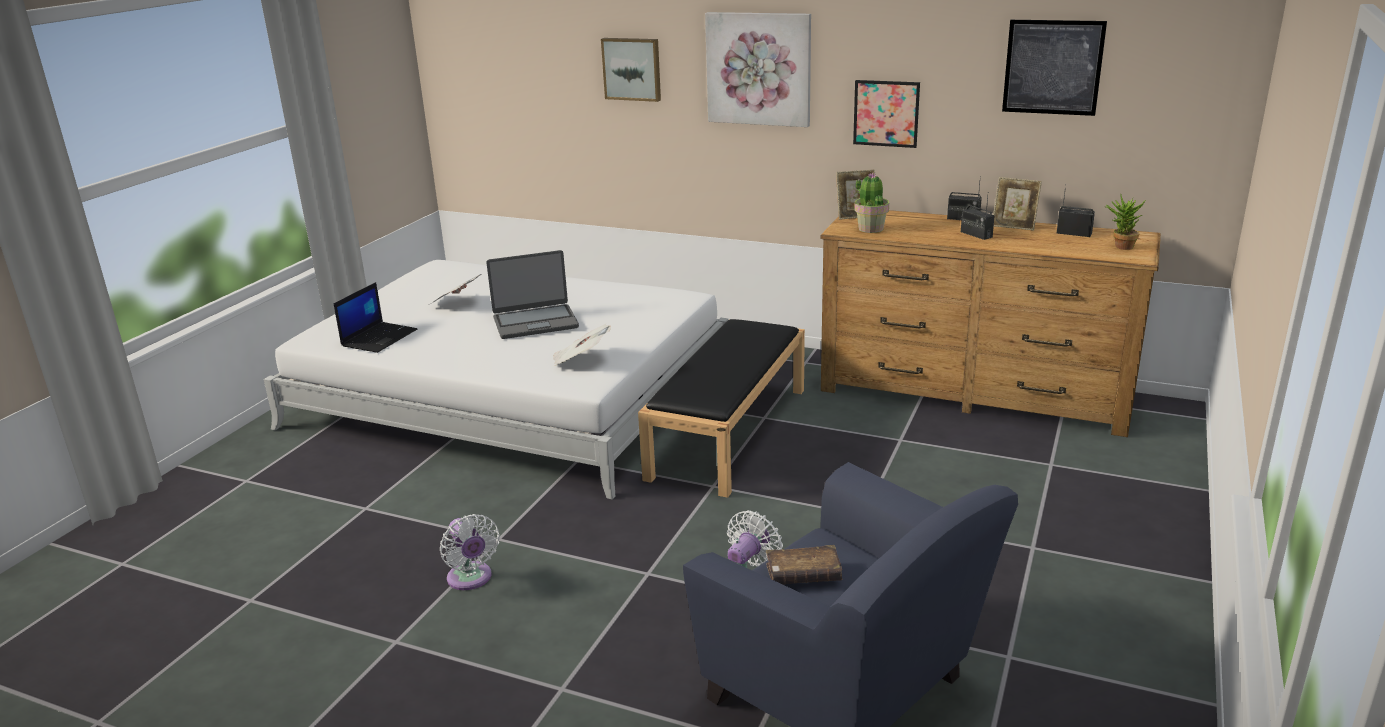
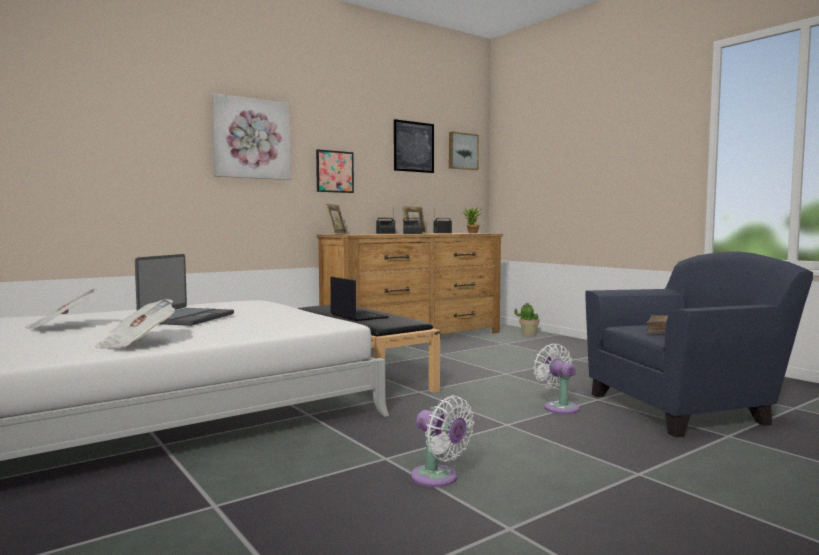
camera: 60 degrees left, 20 degrees down
(379, 337) = (41, 350): laptop -> laptop (357, 316)
(471, 579) = (438, 479): white fan -> white fan turned 45 degrees clockwise
(581, 360) = (290, 320): newspaper -> newspaper (136, 343)
(632, 69) = (142, 133): picture -> picture (462, 151)
(870, 228) = (363, 234): potted plant -> potted plant (528, 334)

